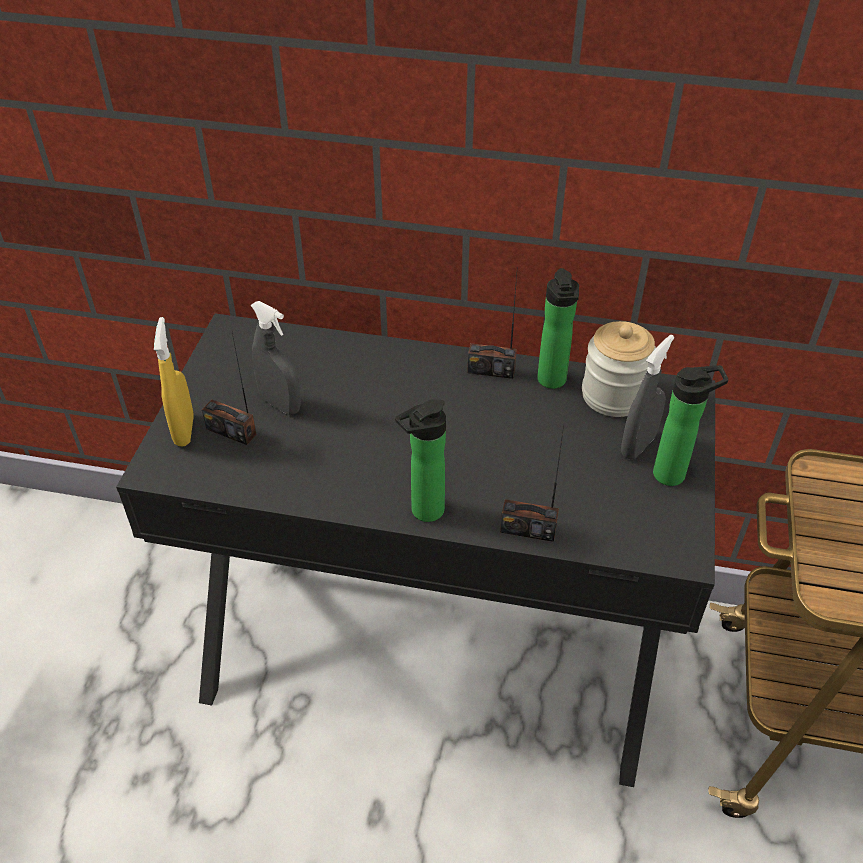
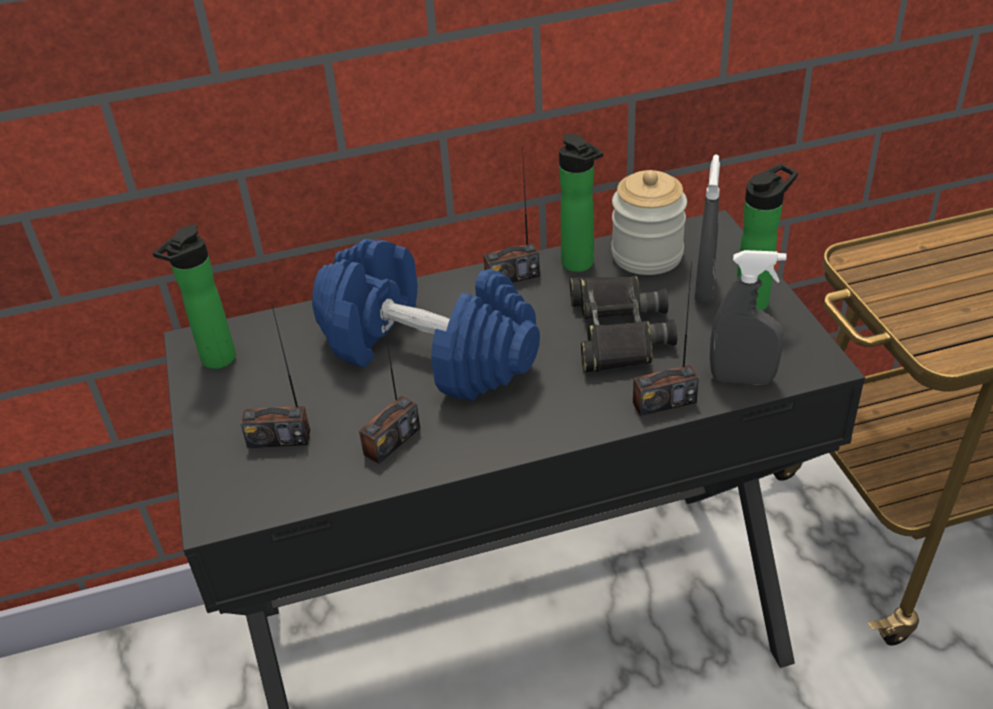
camera: 25 degrees left, 5 degrees down
(184, 430) = (222, 459): yellow spray bottle -> none
(280, 404) = (314, 391): grey spray bottle -> grey spray bottle (742, 379)
(304, 468) = (391, 441): none -> radio
(382, 408) = (429, 352): none -> blue dumbbell
(423, 512) = (550, 430): bottle -> bottle (215, 362)
(537, 453) = (617, 332): none -> black binoculars

